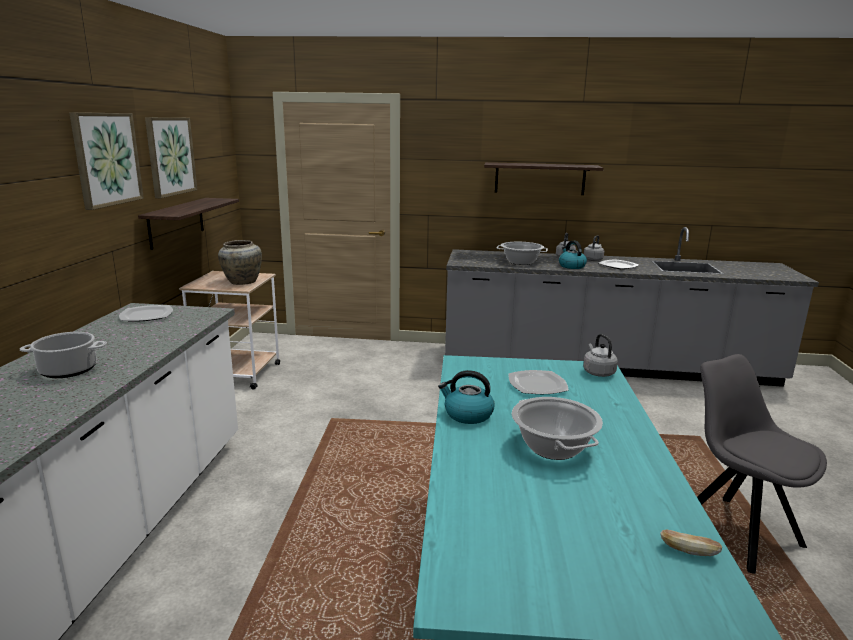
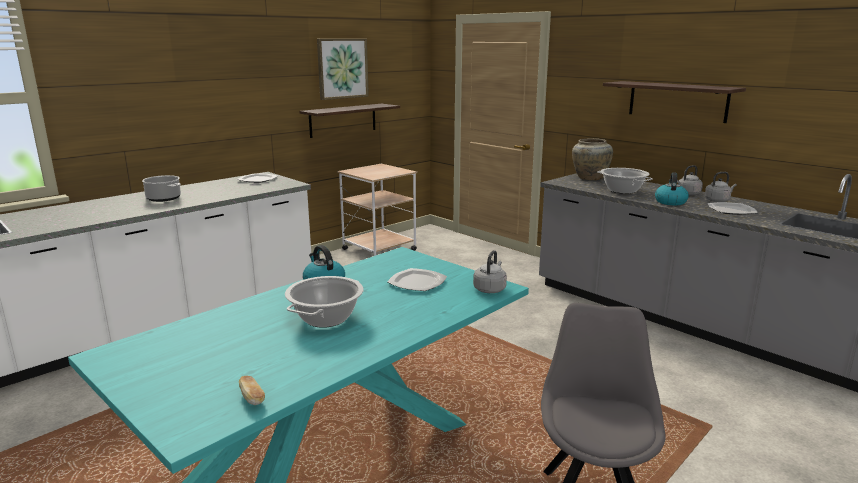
camera: 40 degrees right, 0 degrees up
(106, 159) = (272, 68): picture -> none
(241, 282) = (382, 173): beige vase -> beige vase (589, 178)

